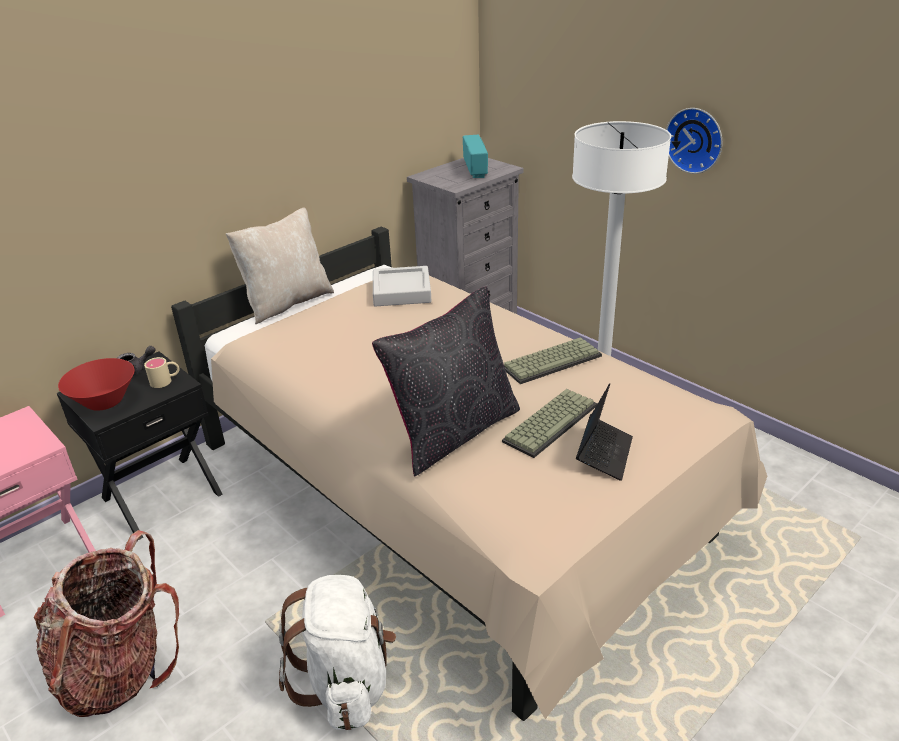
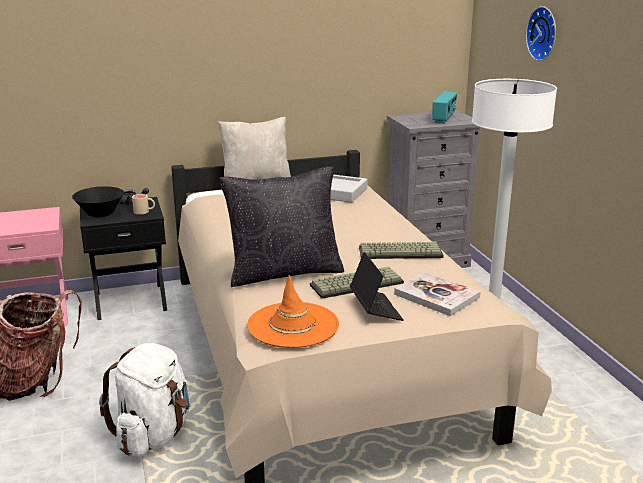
camera: 25 degrees right, 10 degrees down
(104, 402) = (100, 214): red bowl -> black bowl
(541, 510) = (293, 325): none -> orange hat
(604, 454) = (375, 309): laptop -> laptop turned 60 degrees counterclockwise
(646, 413) = (436, 296): none -> book
(695, 139) = (593, 103): wall clock -> wall clock (544, 33)

